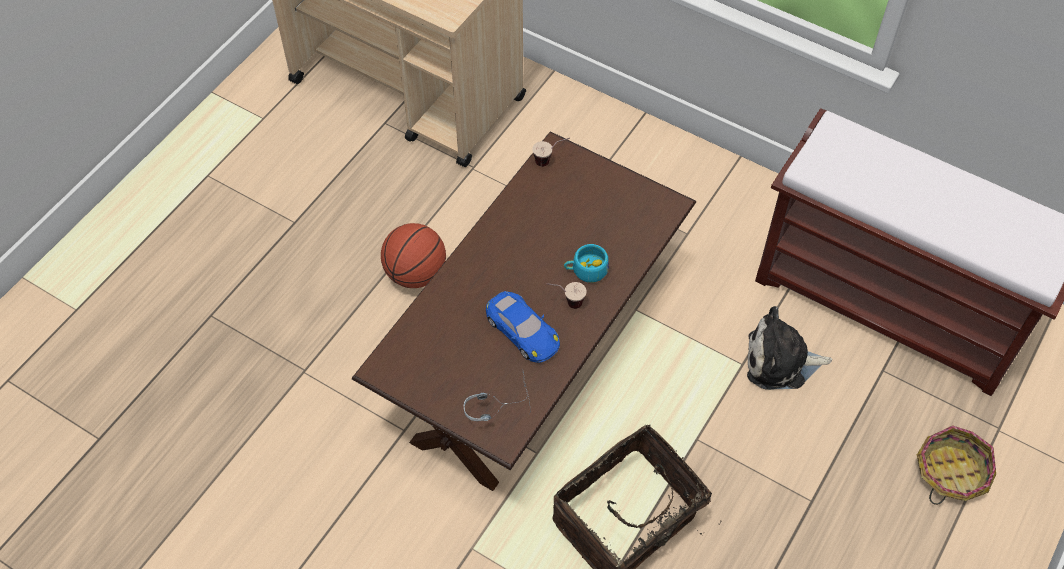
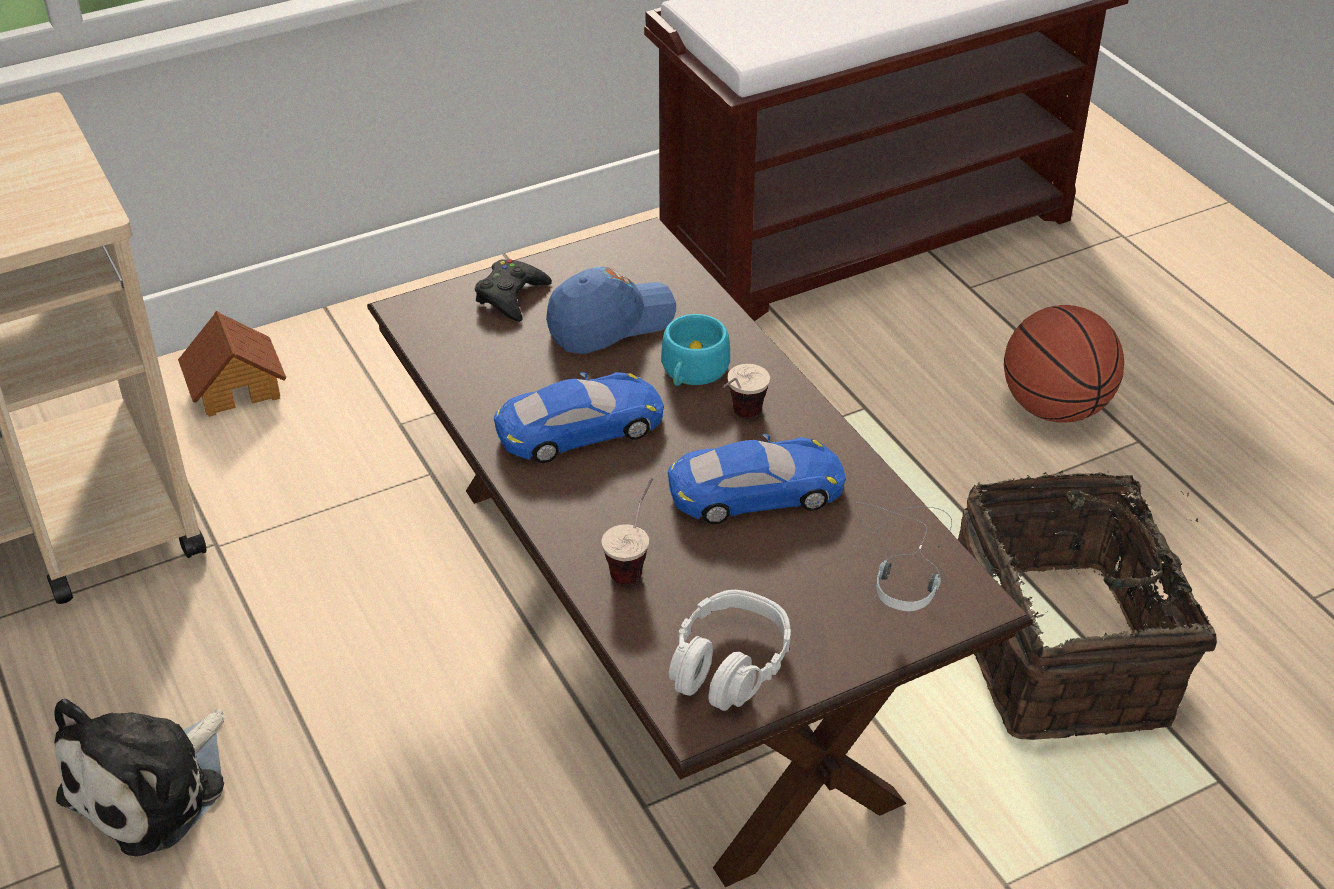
camera: 60 degrees left, 15 degrees down
(413, 368) = (729, 665): none -> grey headphones
(415, 273) = (365, 720): basketball -> basketball (1054, 408)
(520, 248) = (580, 427): none -> blue toy car
(550, 161) = (432, 324): cup -> cup (634, 561)
(569, 114) = (236, 386): none -> toy house
(590, 177) = (511, 296): none -> black game controller
(598, 223) = (610, 323): none -> blue cap
(781, 361) = (888, 369): plush toy -> plush toy (152, 787)
(951, 472) = (1165, 300): basket -> none

